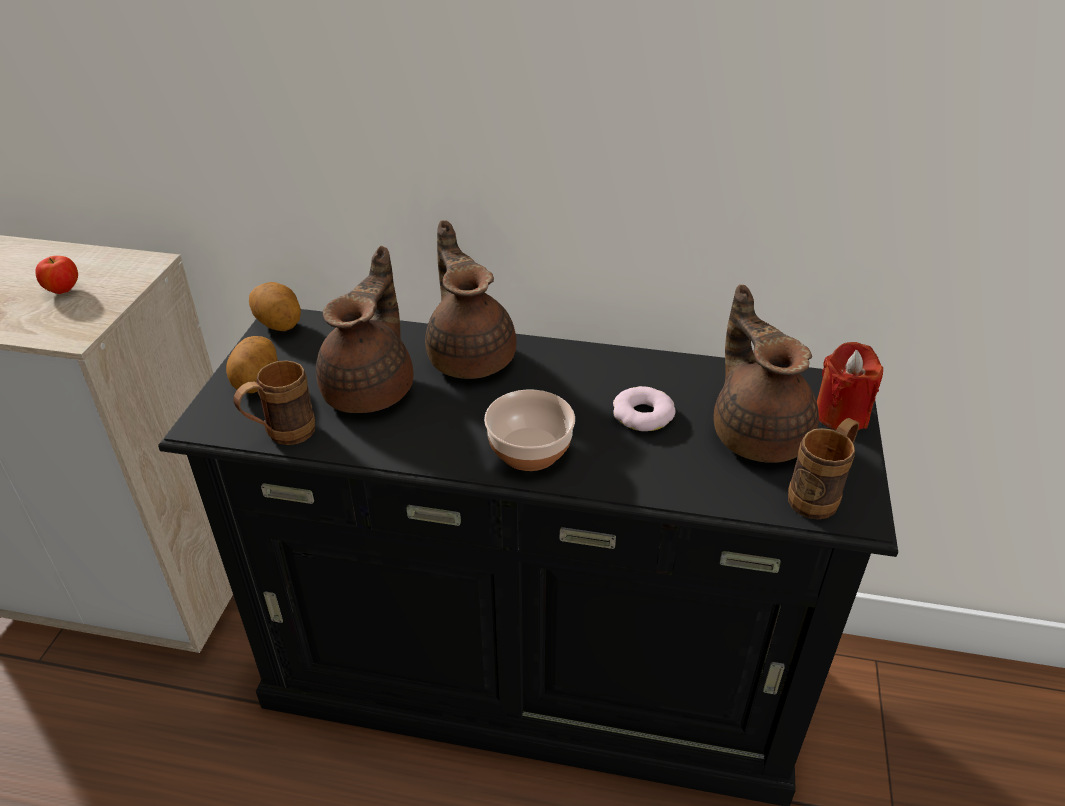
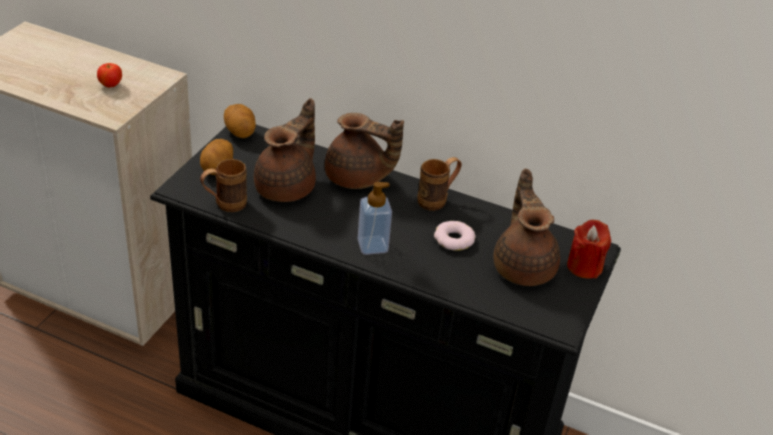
camera: 10 degrees right, 0 degrees up
(471, 356) = (357, 179): brown teapot -> brown teapot turned 120 degrees clockwise
(528, 450) = (372, 245): bowl -> soap dispenser
(820, 495) = (543, 311): brown mug -> brown mug (437, 200)

